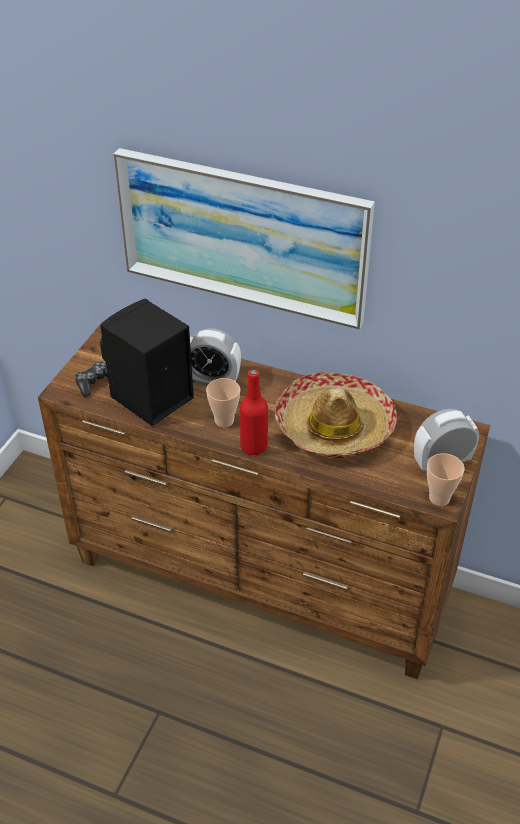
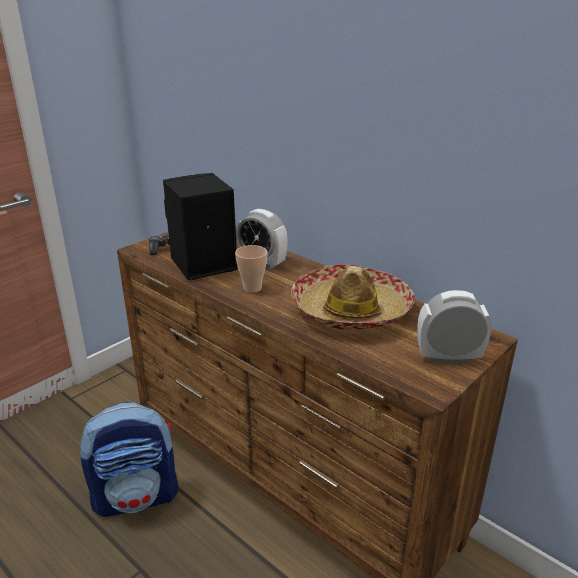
camera: 20 degrees right, 15 degrees down
(112, 643) = (137, 496): none -> backpack
(242, 236) = (303, 127): picture -> none
(254, 446) = (265, 309): red bottle -> none
(439, 498) = (431, 385): cup -> none

